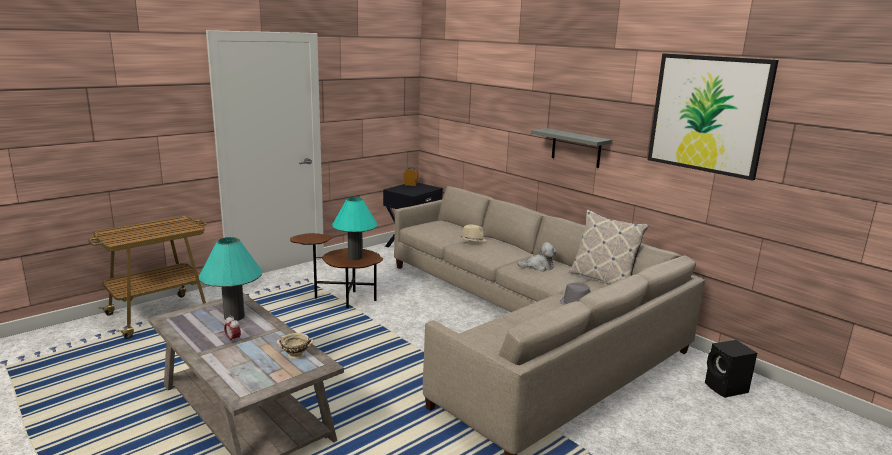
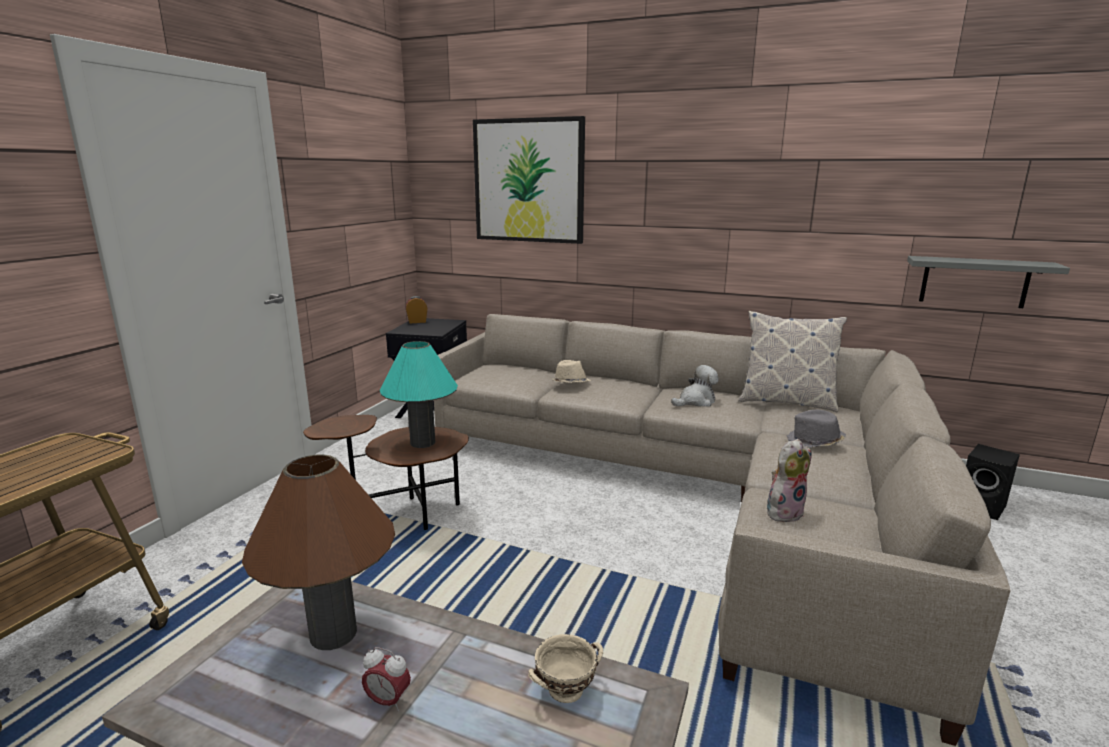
camera: 25 degrees left, 0 degrees up
(234, 317) = (333, 634): turquoise table lamp -> brown table lamp
(493, 330) = (784, 512): none -> plush toy
(576, 148) = (696, 233): grey shelf -> grey shelf (974, 281)
(708, 114) = (905, 161): picture -> picture (529, 181)

